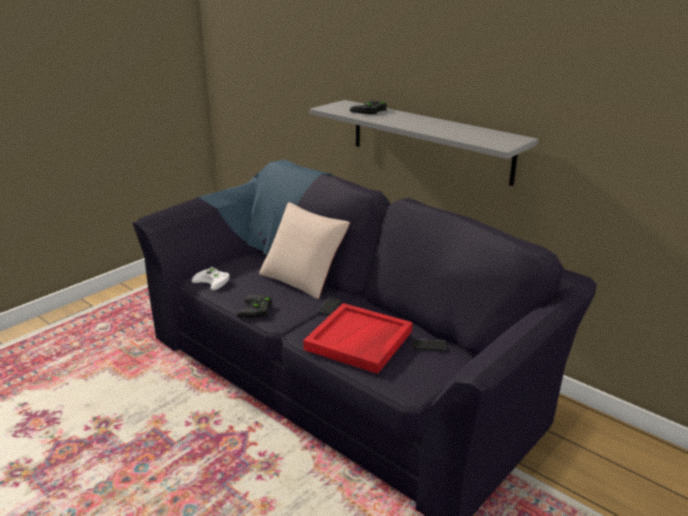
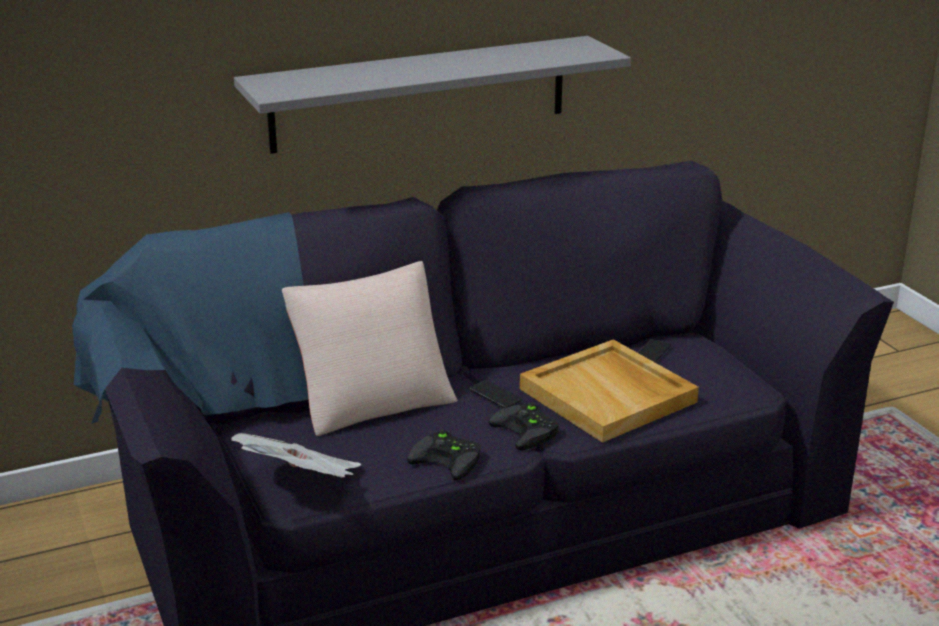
camera: 65 degrees left, 0 degrees up
(214, 281) = (302, 484): white game controller -> newspaper
(359, 341) = (609, 395): red tray -> beige tray
(370, 111) = (337, 75): black game controller -> black game controller (528, 431)

